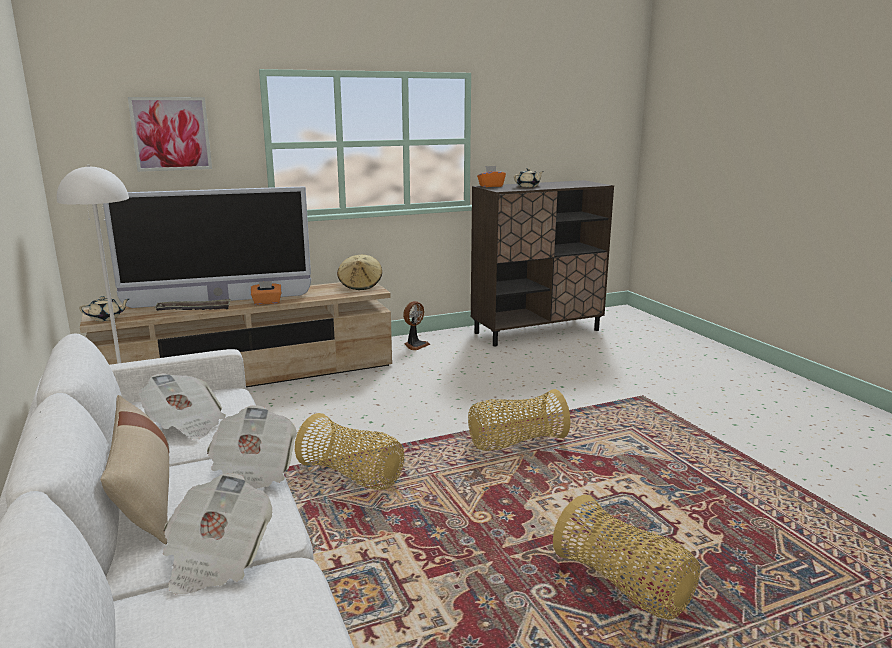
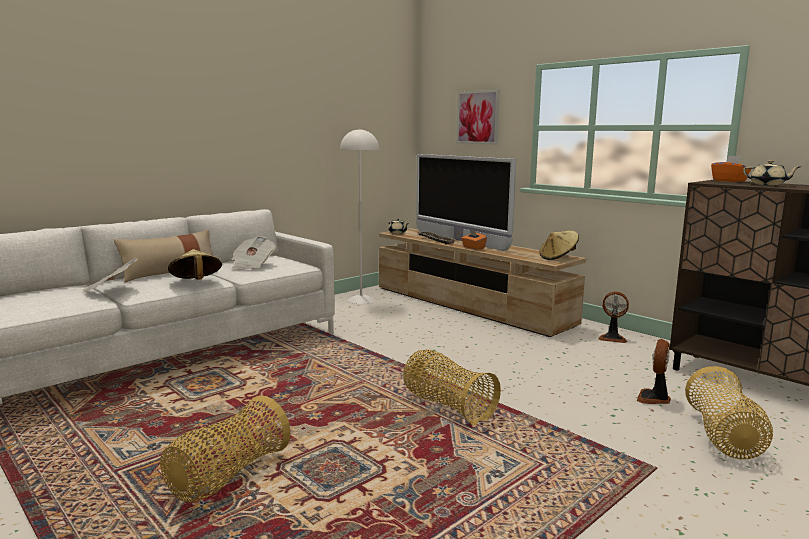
camera: 70 degrees right, 5 degrees down
(253, 472) = (196, 282): newspaper -> beige hat
(352, 476) = (345, 359): basket -> basket (723, 438)
(541, 366) = (654, 398): none -> fan

